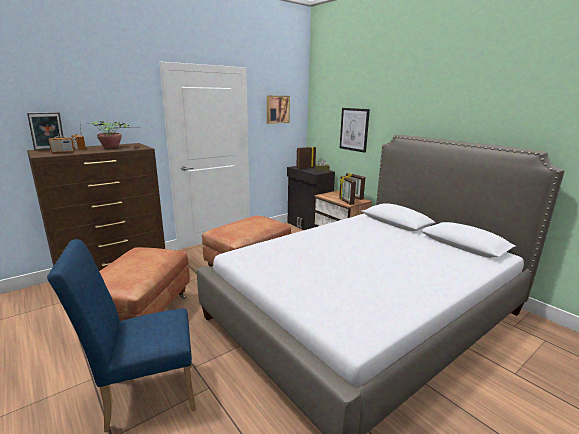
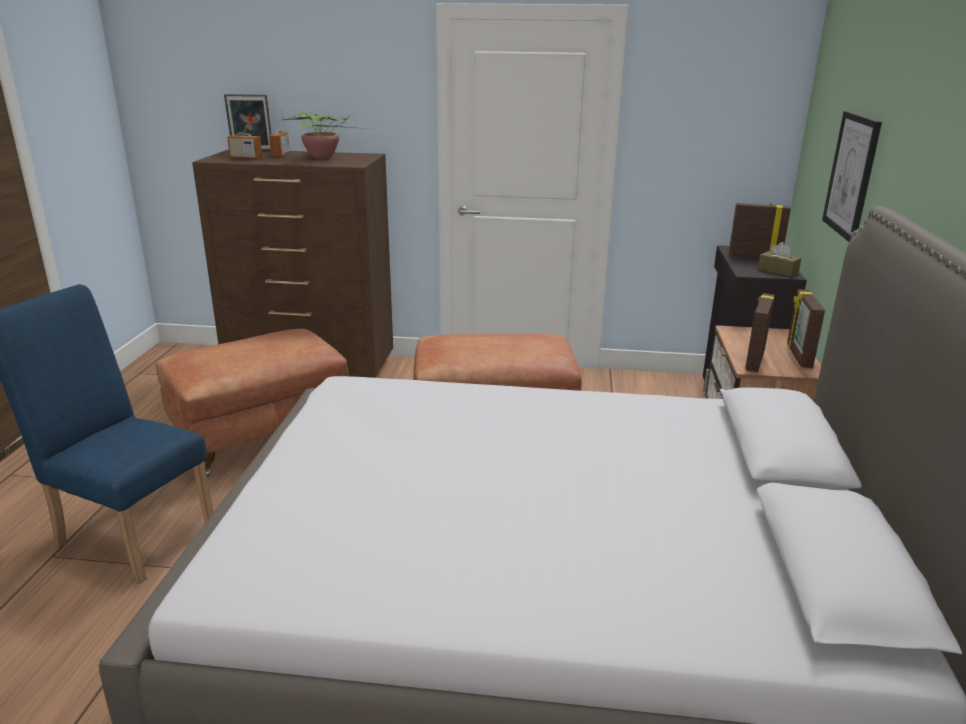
camera: 45 degrees right, 5 degrees up
(277, 109) = (706, 104): picture -> none

